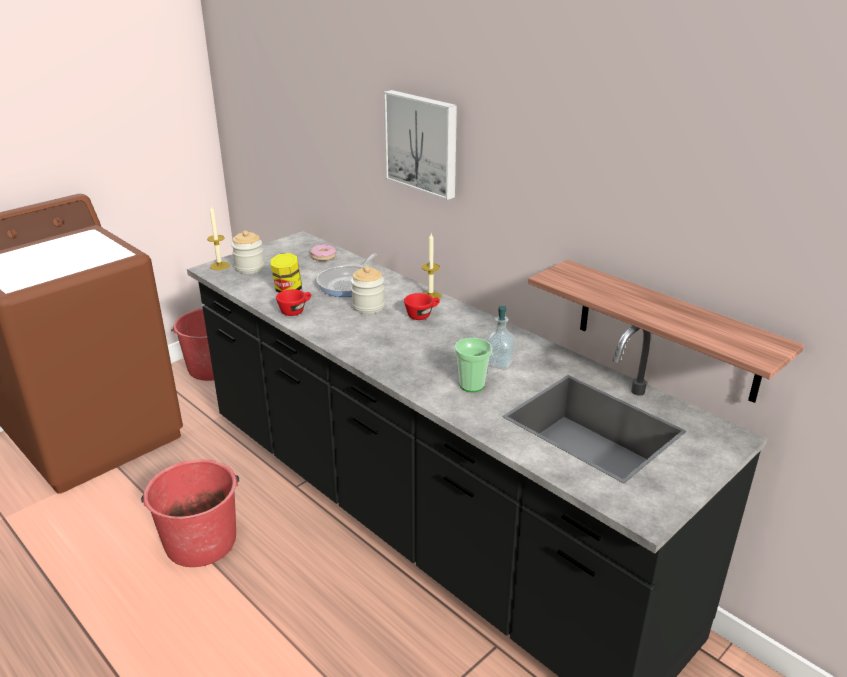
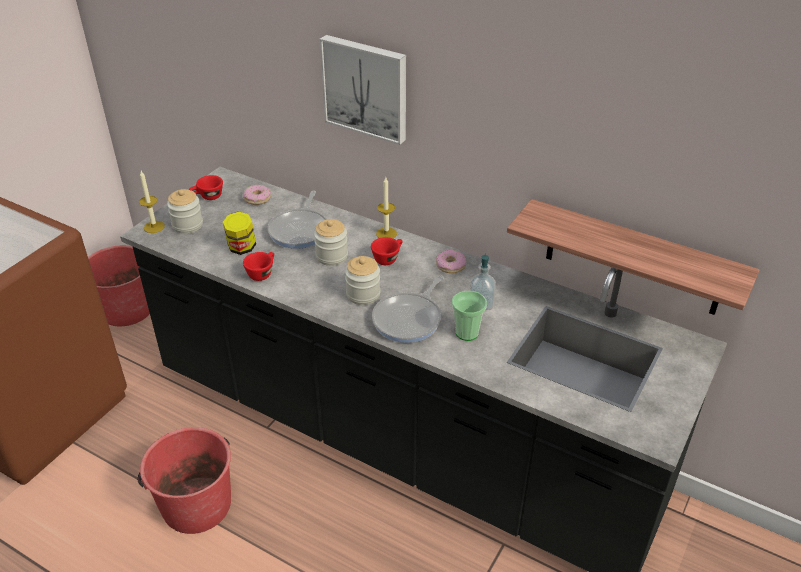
camera: 15 degrees left, 10 degrees up
(279, 250) = (207, 197): none -> red cup
(382, 340) = (363, 294): none -> jar
(418, 365) = (409, 319): none -> frying pan
(482, 329) = (450, 265): none -> donut

